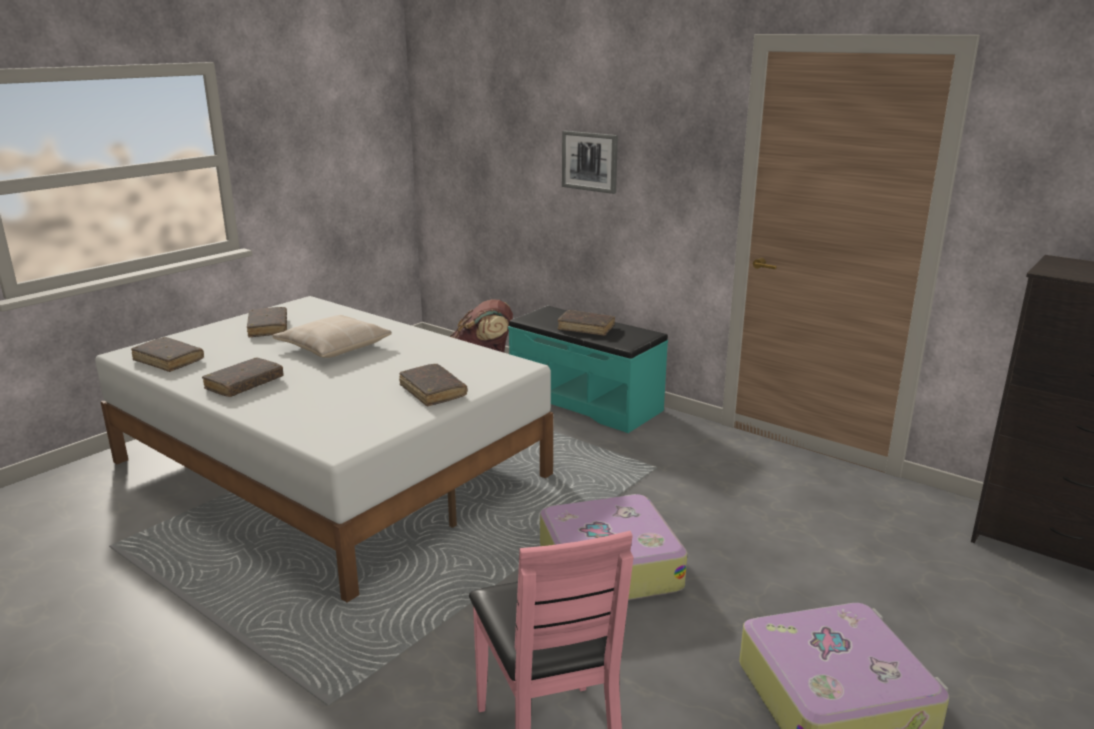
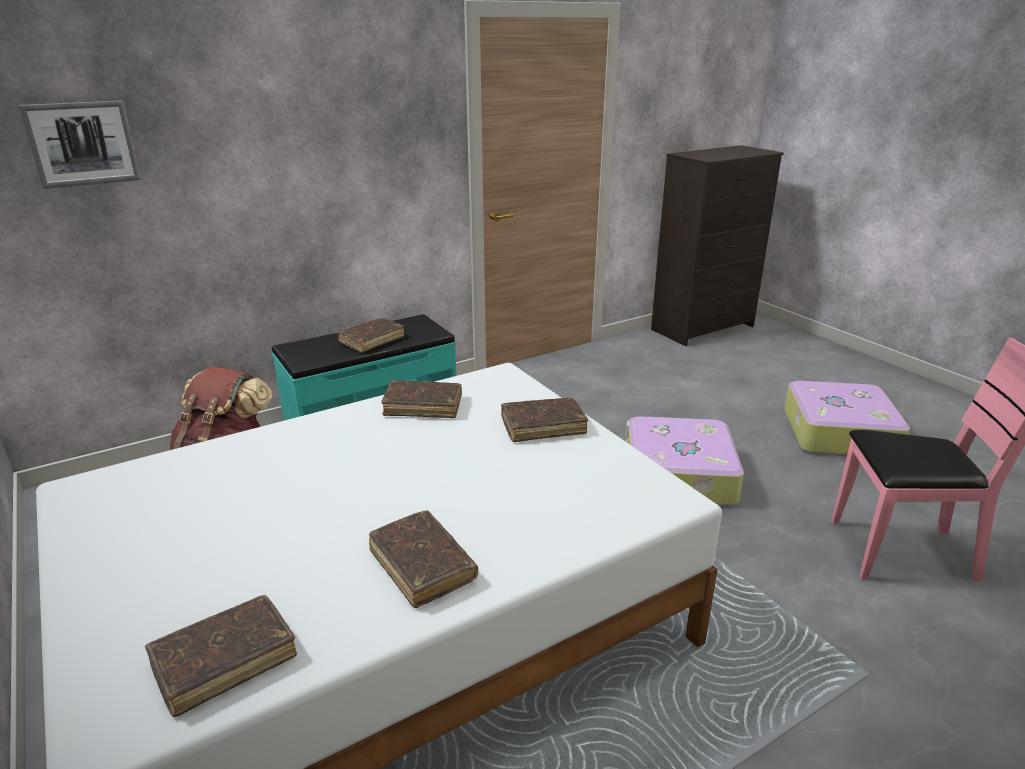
camera: 70 degrees left, 5 degrees up
(268, 328) = (170, 534): brown book -> brown book (423, 406)
(333, 347) = (330, 478): beige pillow -> none
(590, 161) = (295, 158): picture -> picture (82, 143)

